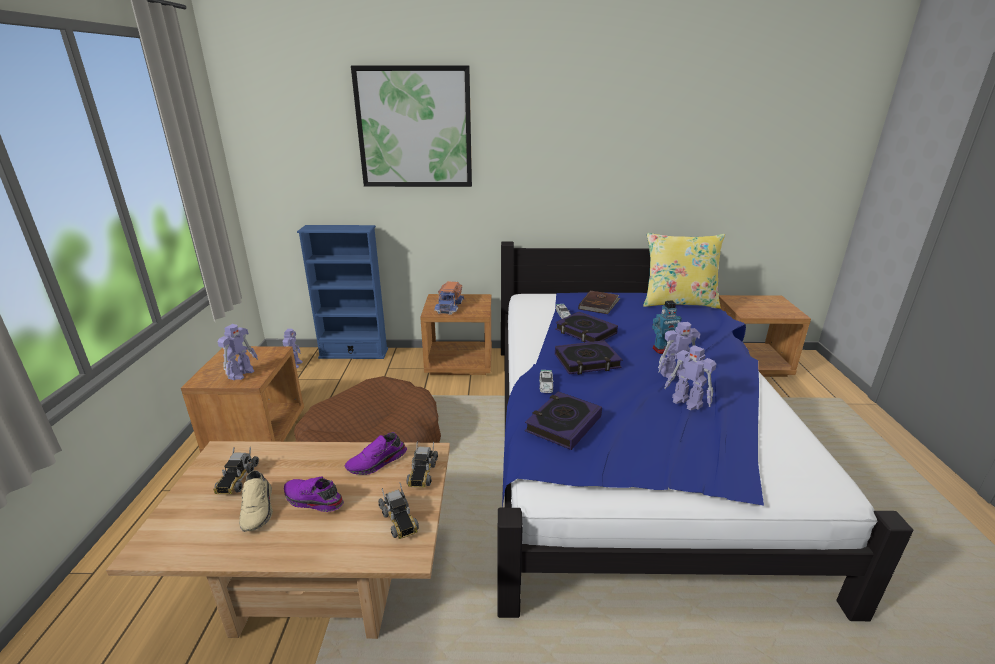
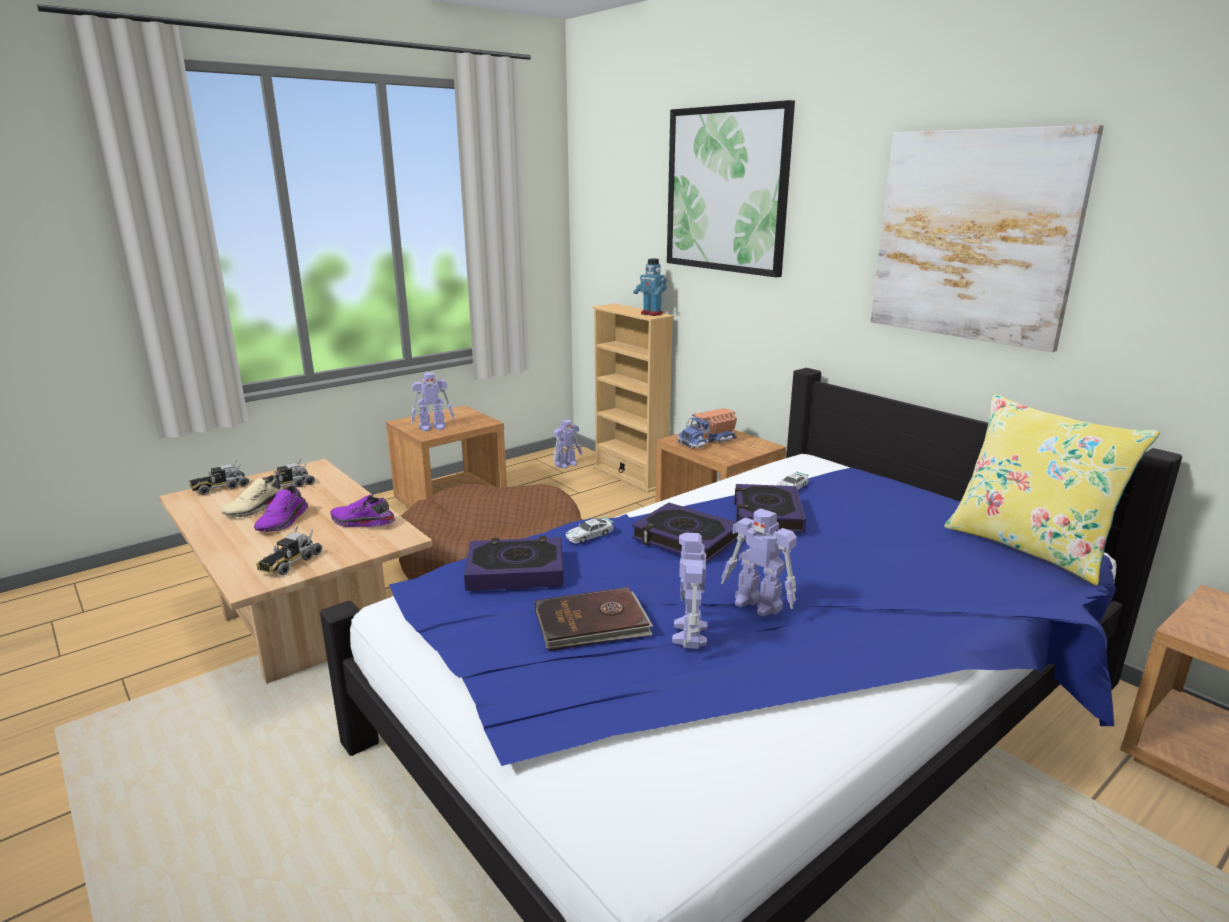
camera: 50 degrees right, 5 degrees down
(312, 501) = (284, 521): purple shoe -> purple shoe turned 150 degrees counterclockwise
(354, 353) = (630, 476): blue bookcase -> beige bookcase
(422, 473) = (367, 546): toy truck -> toy truck (220, 488)
(599, 304) = (874, 498): brown book -> brown book (592, 624)
(601, 150) = (973, 236): none -> picture
(663, 350) = (825, 578): toy robot -> toy robot (651, 314)

